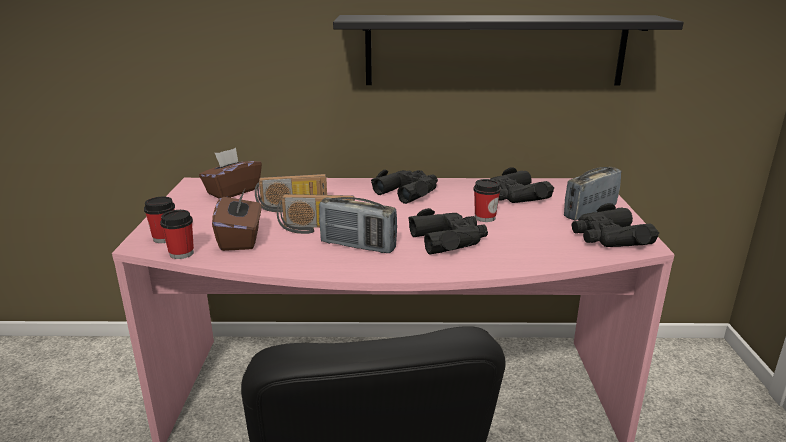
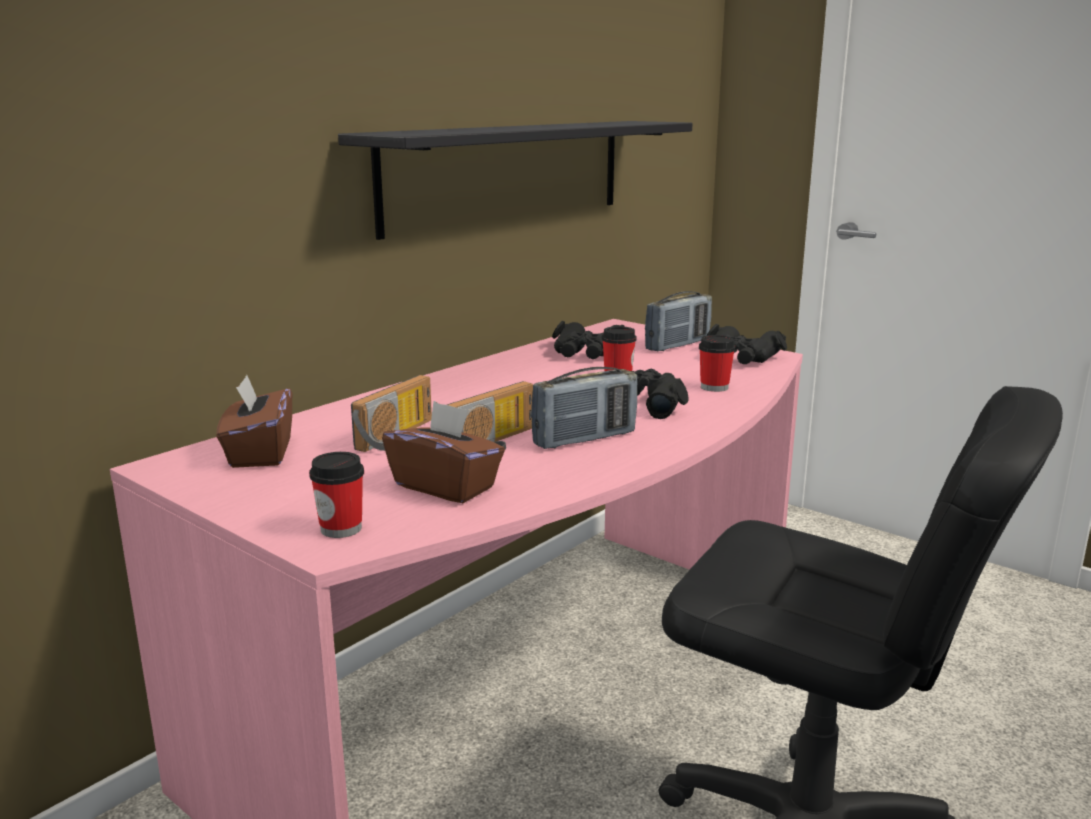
camera: 50 degrees left, 5 degrees down
(181, 253) = (421, 529): cup -> cup (714, 387)
(408, 192) = (482, 381): black binoculars -> none
(590, 212) = (677, 345): radio -> radio turned 135 degrees counterclockwise

